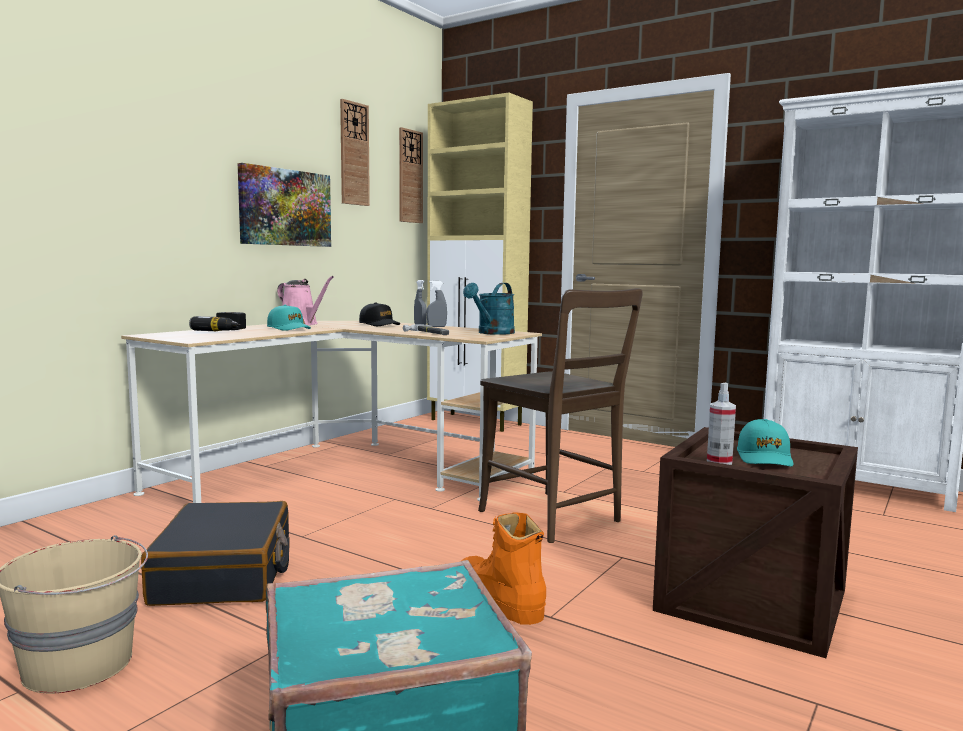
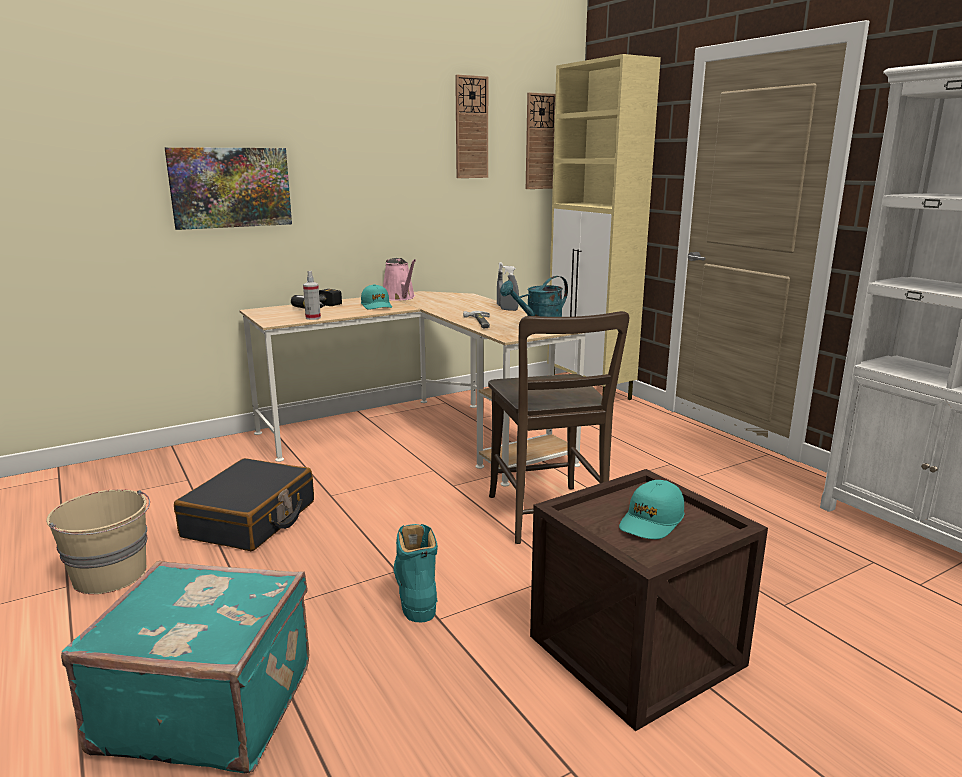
camera: 25 degrees right, 10 degrees up
(285, 207) = (394, 189): picture -> picture (230, 187)
(379, 324) = (464, 302): black cap -> none
(498, 599) = (415, 591): orange boot -> turquoise boot
(719, 462) = (595, 518): spray bottle -> spray bottle (313, 318)

